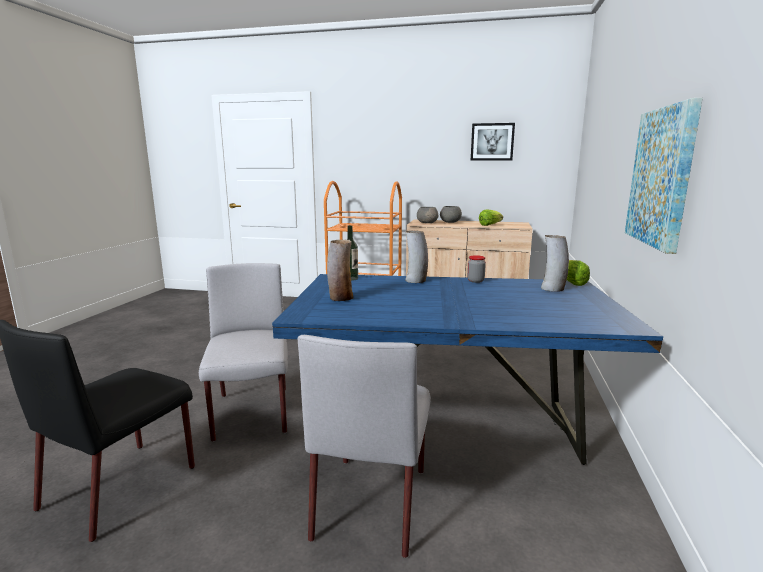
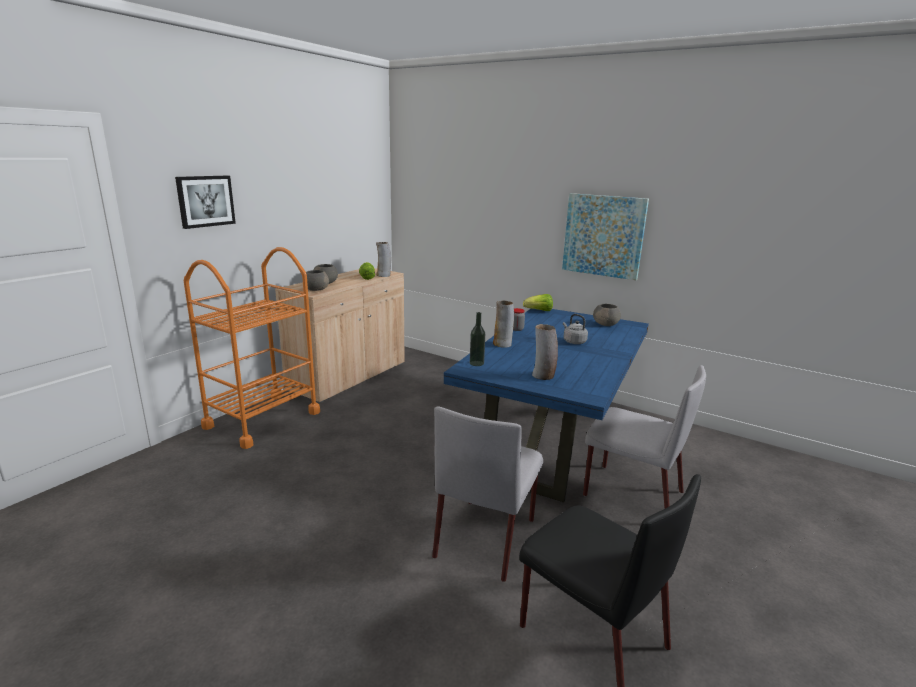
camera: 70 degrees left, 5 degrees up
(252, 414) = (486, 536): grey chair -> grey chair turned 75 degrees counterclockwise
(473, 302) = (573, 341): none -> grey kettle
(492, 142) = (333, 189): picture -> picture (205, 201)
(553, 289) = (551, 318): vase -> vase (384, 275)
(586, 312) = (606, 324): none -> grey bowl

